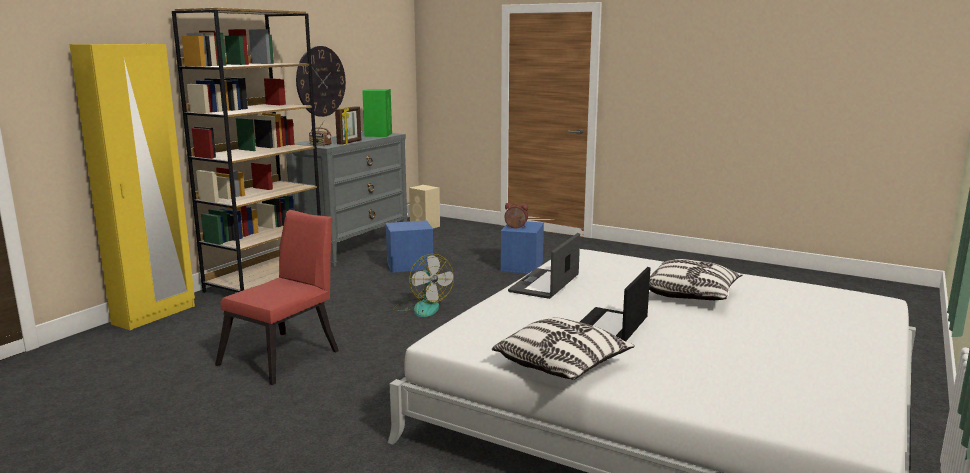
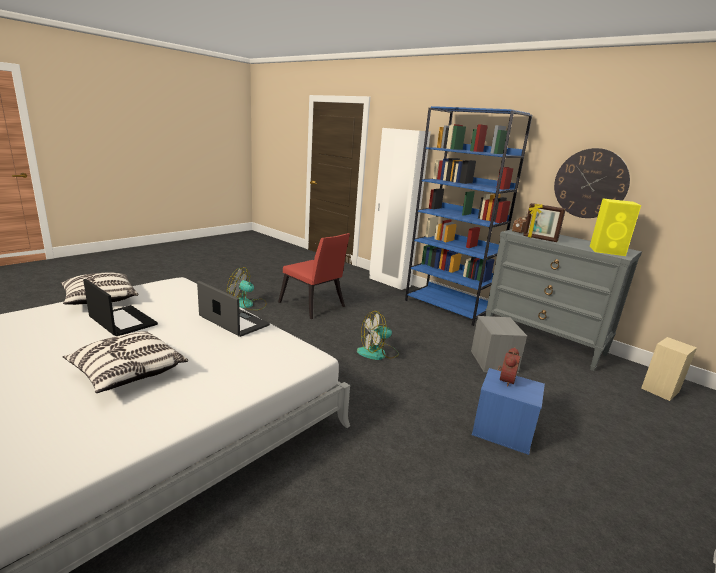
camera: 100 degrees right, 5 degrees up
(154, 315) = (389, 282): yellow wardrobe -> white wardrobe
(266, 280) = (448, 307): brown bookcase -> blue bookcase
(291, 408) = (248, 304): none -> fan
(378, 135) = (608, 251): green speaker -> yellow speaker
(409, 265) = (492, 361): blue storage box -> grey storage box

